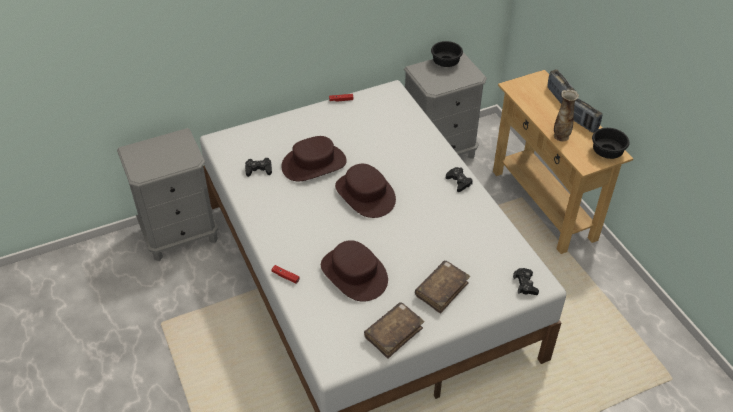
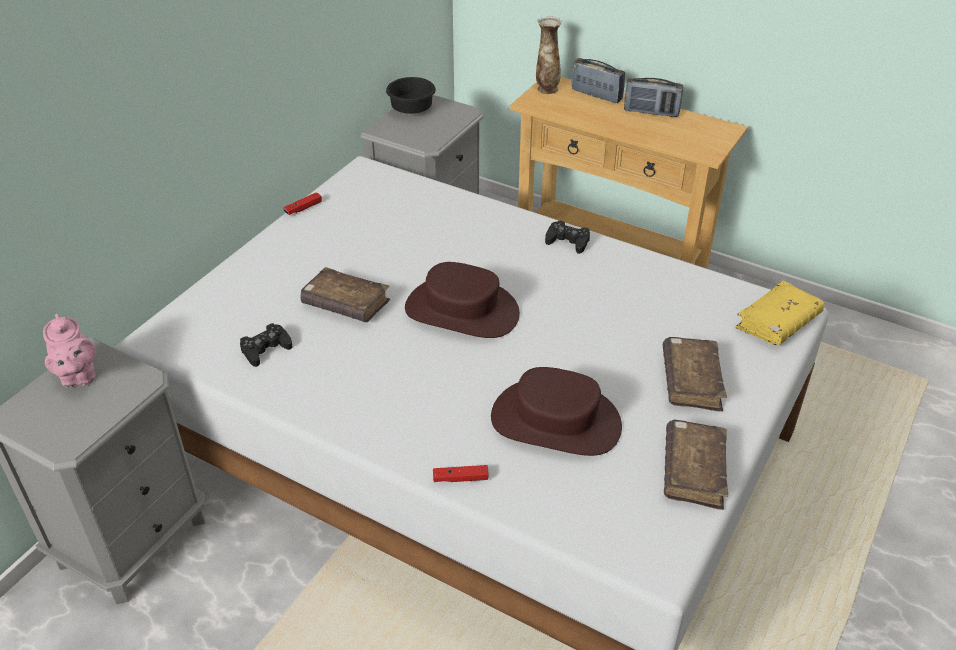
camera: 35 degrees left, 5 degrees down
(168, 145) = (77, 376): none -> pink teapot
(314, 164) = (346, 304): brown hat -> brown book
(525, 284) = (777, 323): black game controller -> yellow book
(561, 136) = (646, 134): vase -> vase (547, 89)
(606, 151) = (713, 130): black bowl -> none

